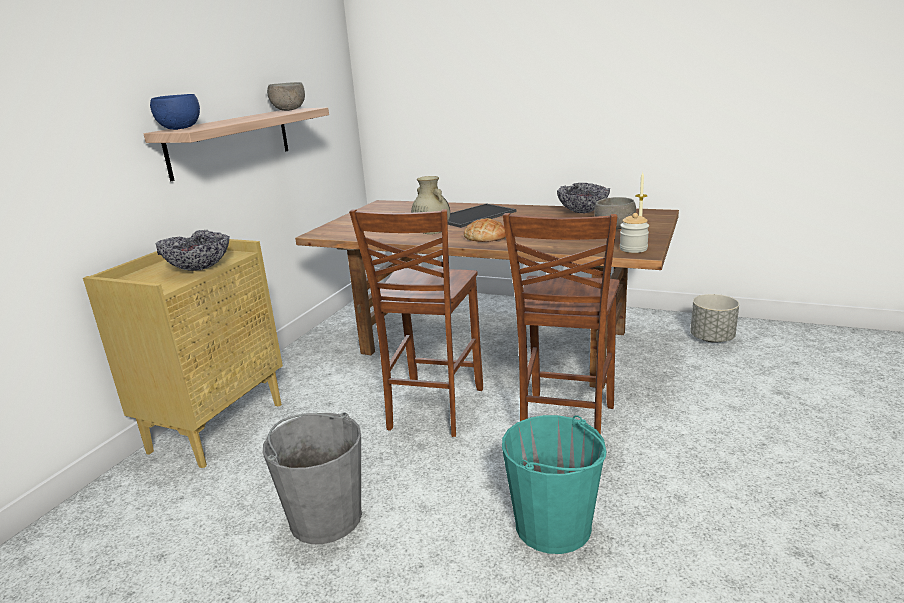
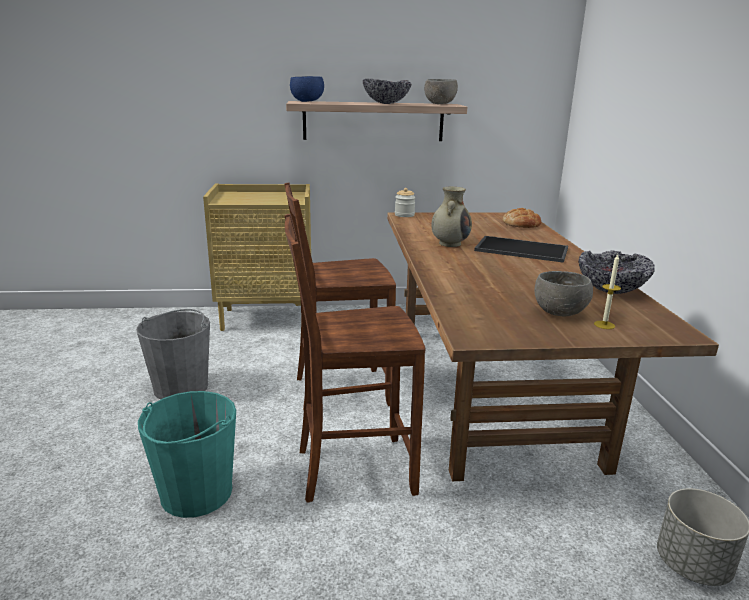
camera: 60 degrees right, 0 degrees up
(200, 268) = (262, 200): bowl -> bowl (386, 103)
(486, 237) = (454, 263): bread -> bread (521, 224)
(633, 249) = (482, 330): jar -> jar (404, 215)

